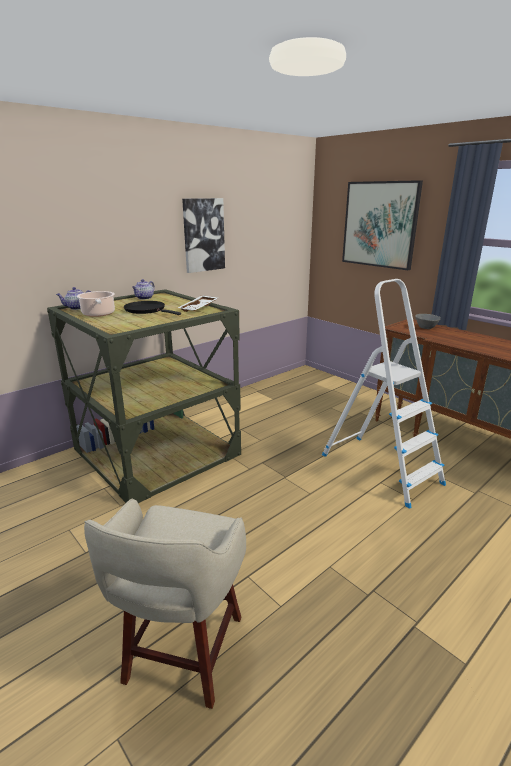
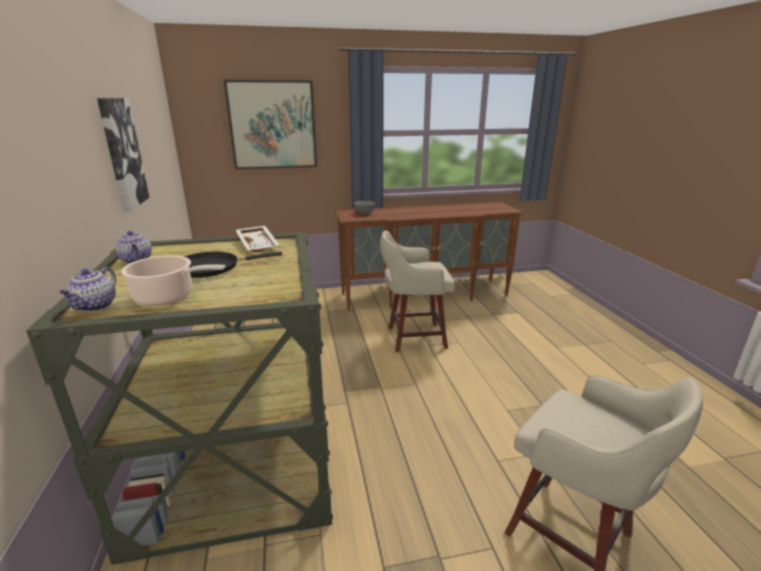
camera: 60 degrees left, 0 degrees up
(381, 469) = (413, 338): white step ladder -> beige stool

